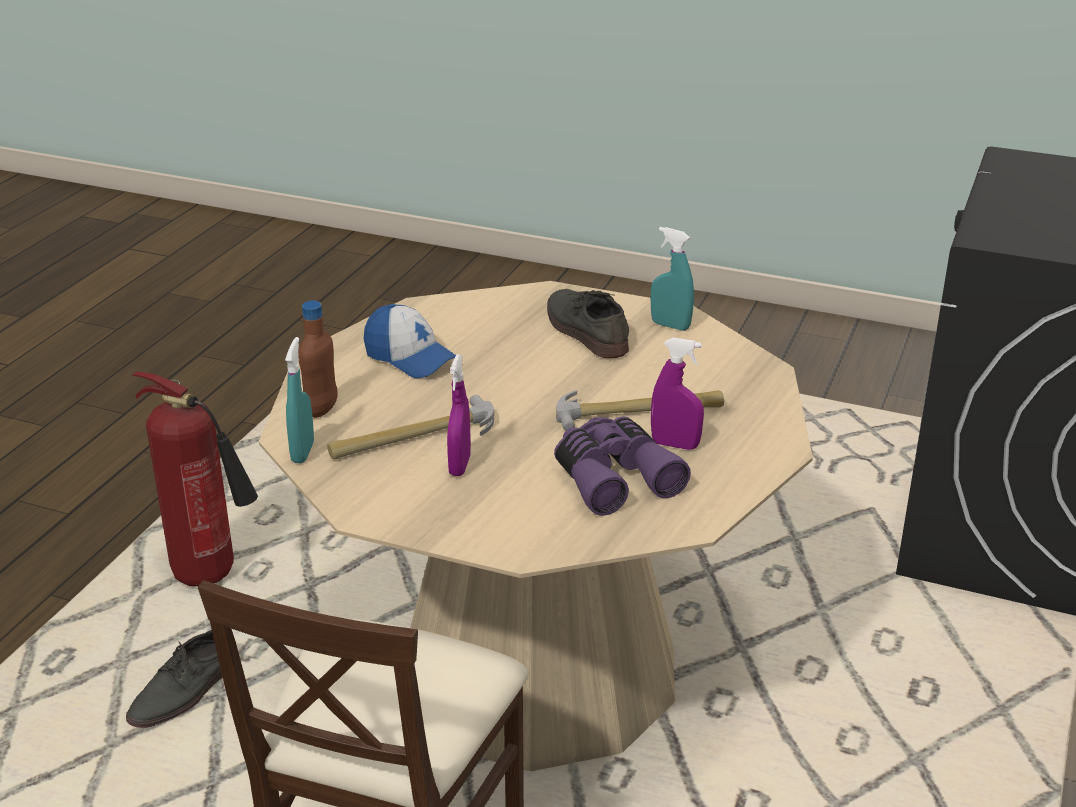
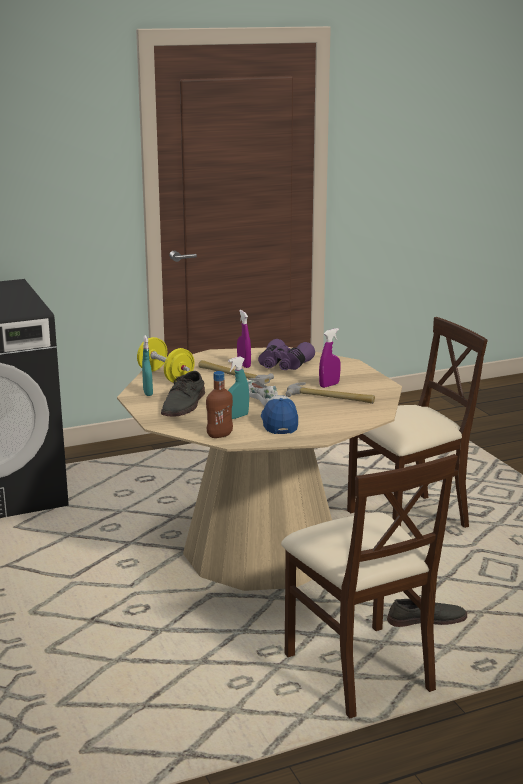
camera: 135 degrees left, 10 degrees down
(212, 576) = (359, 670): fire extinguisher -> beige chair
(302, 452) = (381, 408): turquoise spray bottle -> turquoise spray bottle (237, 416)
(321, 409) = (351, 419): brown bottle -> brown bottle (219, 435)
(511, 389) = (262, 398): none -> white shoe
(721, 363) = (166, 376): none -> yellow dumbbell

